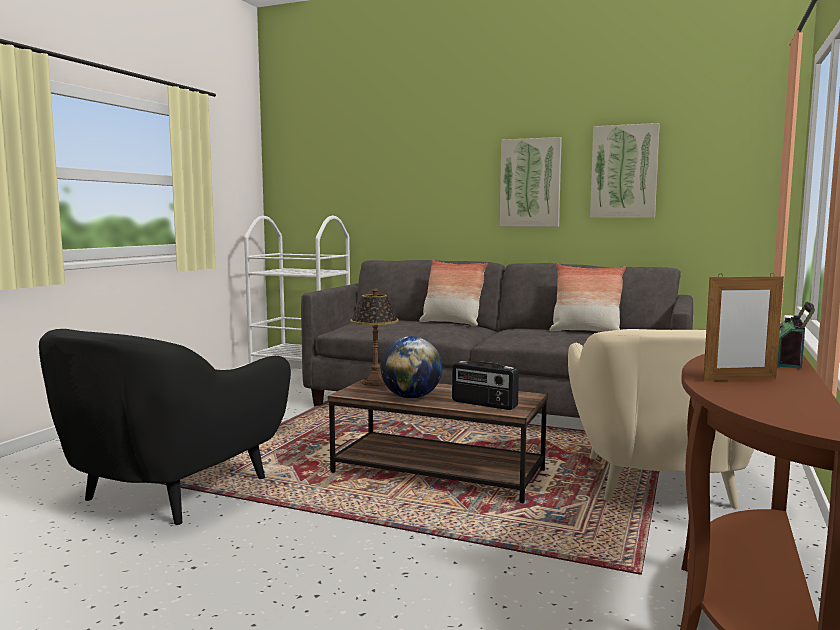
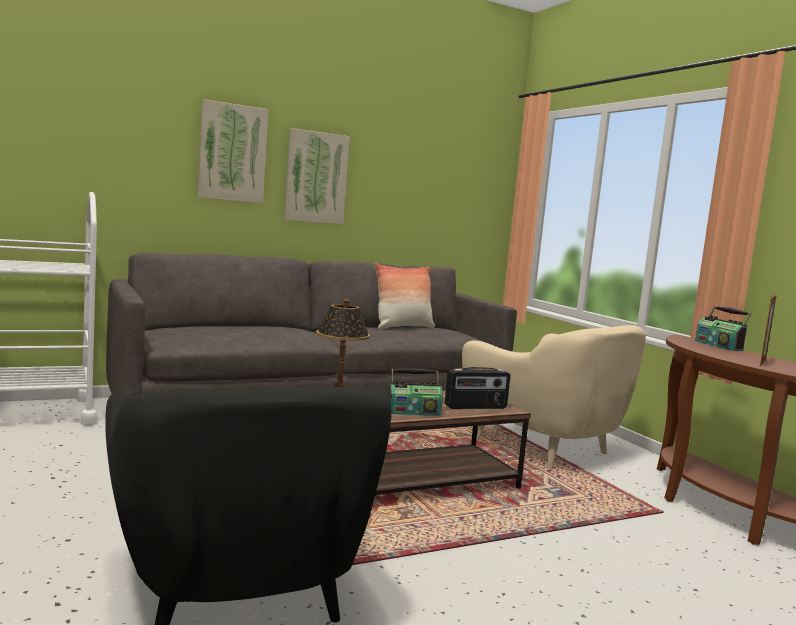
camera: 50 degrees left, 0 degrees up
(411, 397) = (413, 412): globe -> radio
(451, 323) = (278, 327): pillow -> none
(624, 172) = (398, 178): picture -> picture (232, 153)

